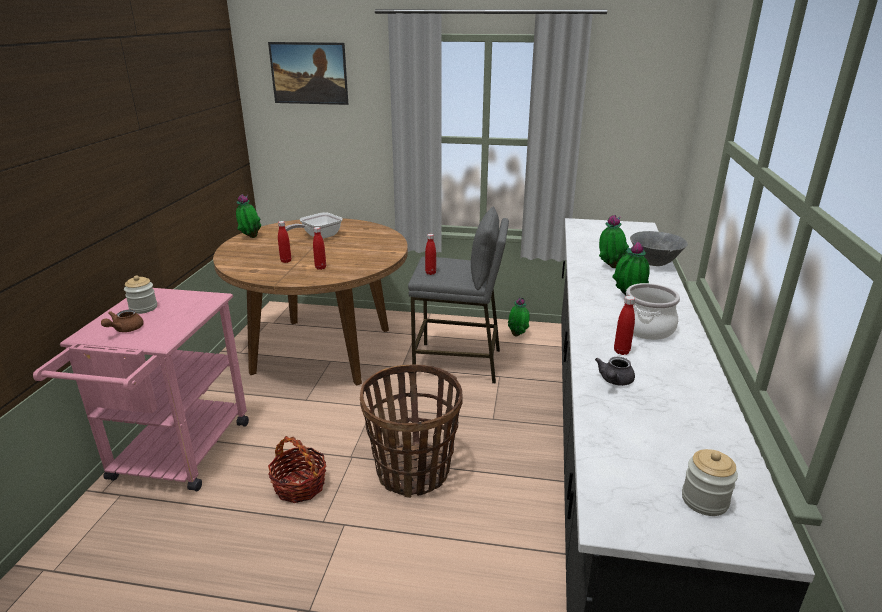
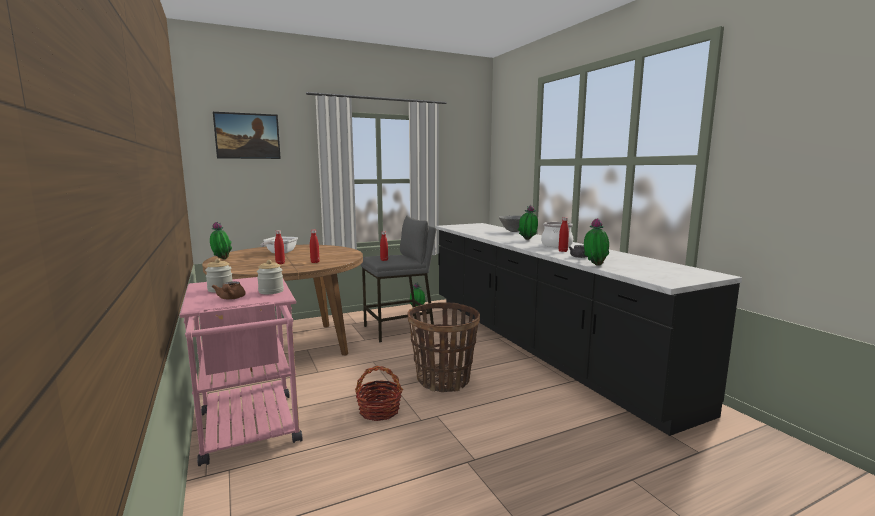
camera: 35 degrees left, 15 degrees down
(609, 267) = (496, 234): potted plant -> potted plant (594, 265)
(704, 500) = (680, 272): jar -> jar (271, 291)

